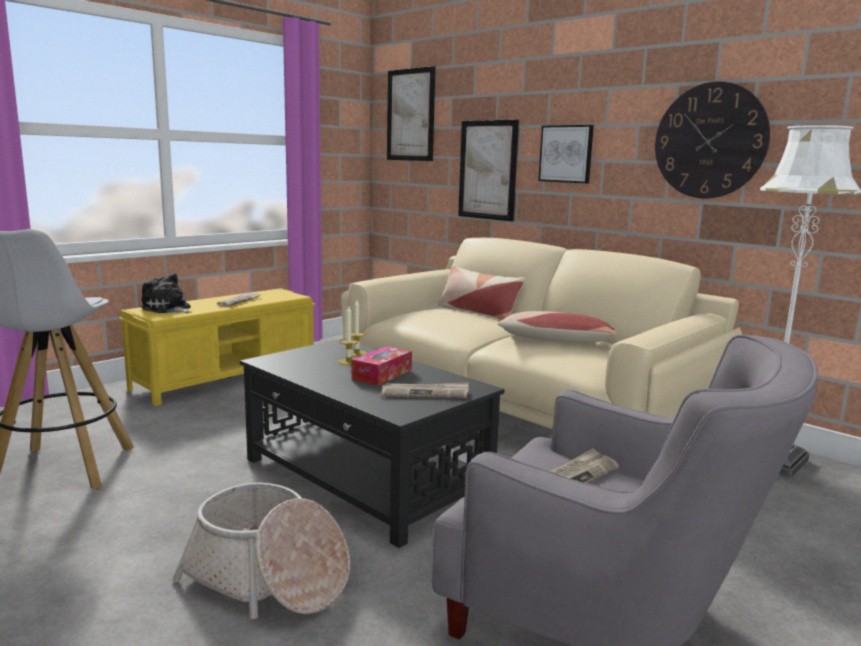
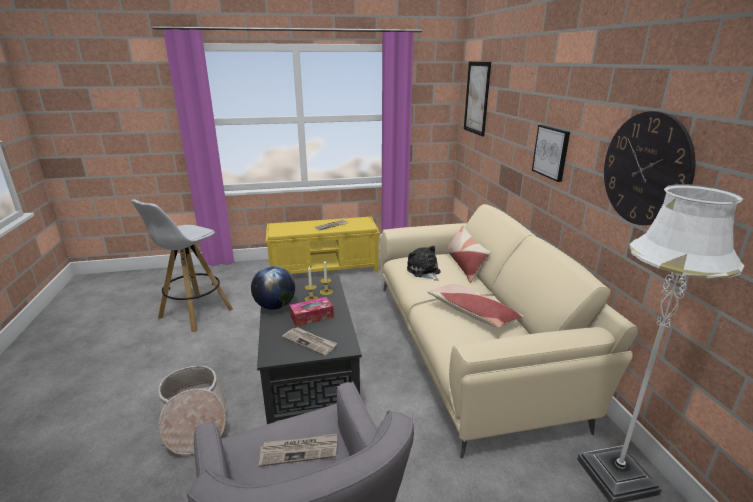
camera: 35 degrees right, 10 degrees up
(167, 309) = (287, 227): plush toy -> plush toy (424, 271)
(310, 376) = (275, 306): none -> globe
(487, 170) = (509, 152): picture -> none

